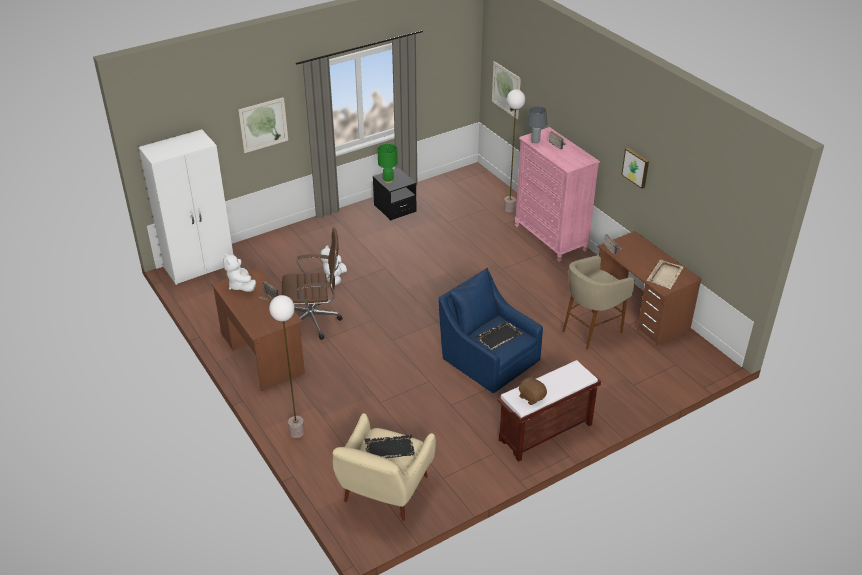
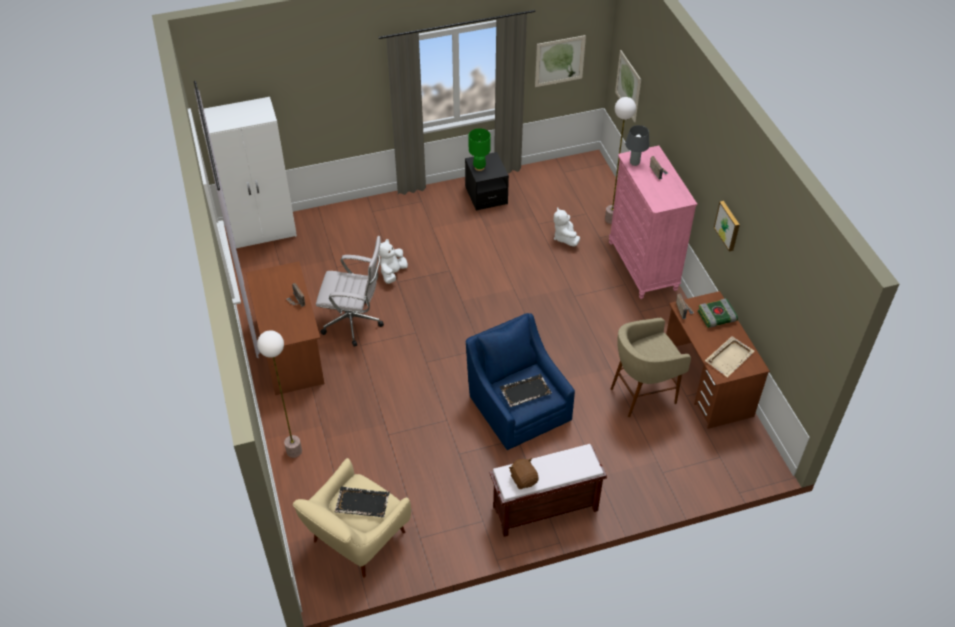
camera: 15 degrees right, 10 degrees up
(241, 286) = (274, 281): white plush toy -> white plush toy (565, 238)
(263, 125) = (341, 96): picture -> picture (559, 61)
(315, 322) = (355, 323): brown office chair -> white office chair
(641, 249) = (716, 317): none -> book

